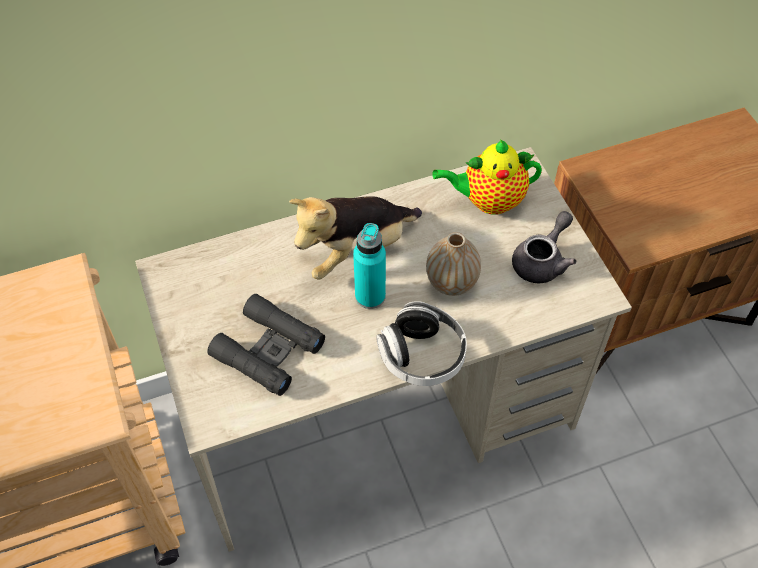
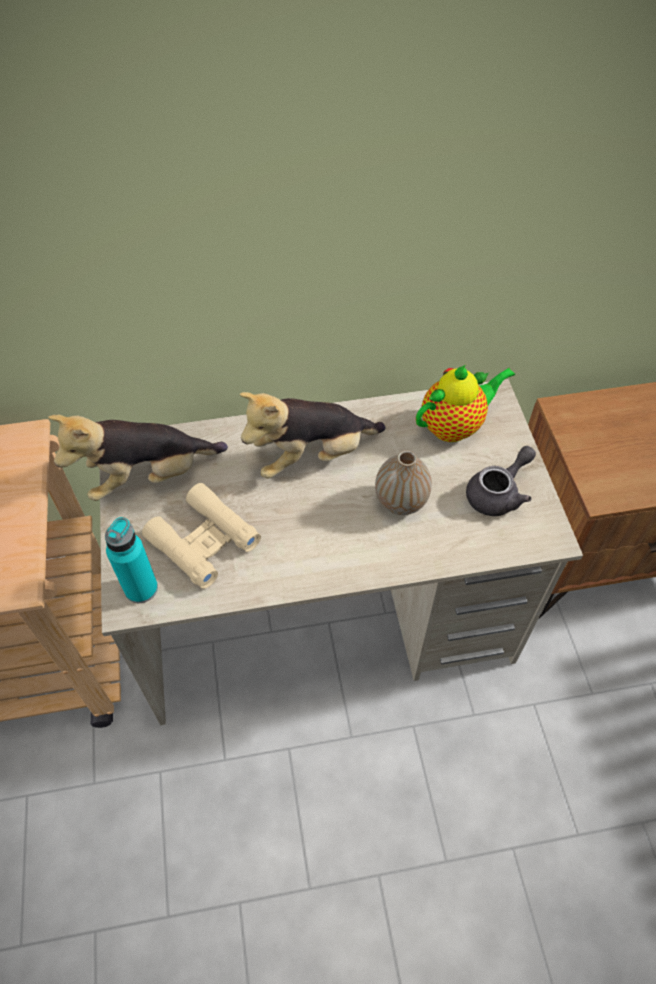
camera: 10 degrees right, 0 degrees up
(197, 296) = (149, 477): none -> plush toy
(268, 350) = (203, 541): black binoculars -> beige binoculars
(370, 296) = (316, 503): turquoise bottle -> turquoise bottle (141, 588)
(422, 356) = (355, 572): headphones -> none
(488, 201) = (454, 426): teapot -> teapot turned 150 degrees clockwise

